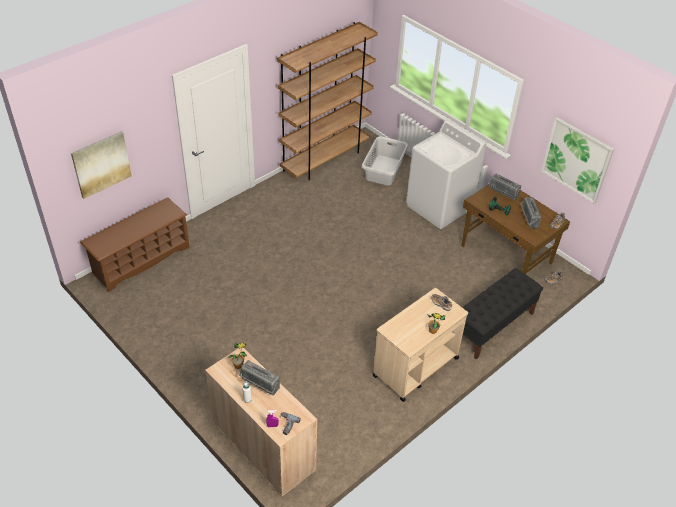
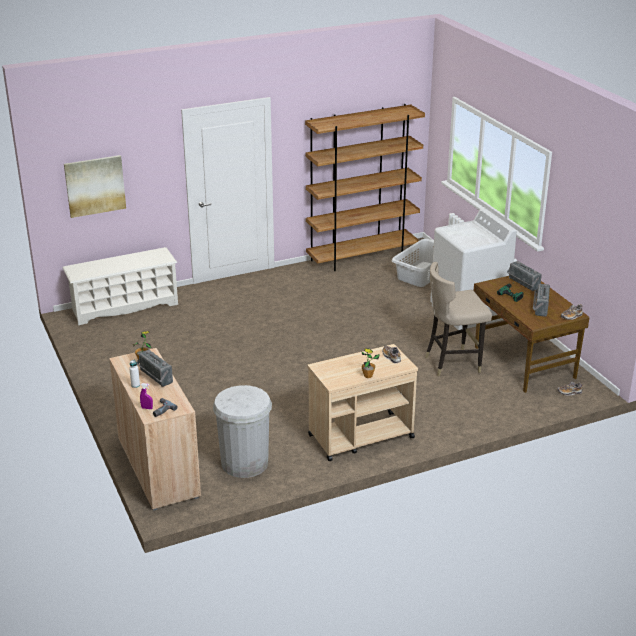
camera: 20 degrees right, 15 degrees down
(141, 260) = (124, 307): brown shoe rack -> white shoe rack
(334, 421) = (244, 463): none -> white trash can
(452, 267) = (453, 363): none -> beige stool
(492, 326) = (471, 419): black bench -> none
(576, 159) = (599, 241): picture -> none

